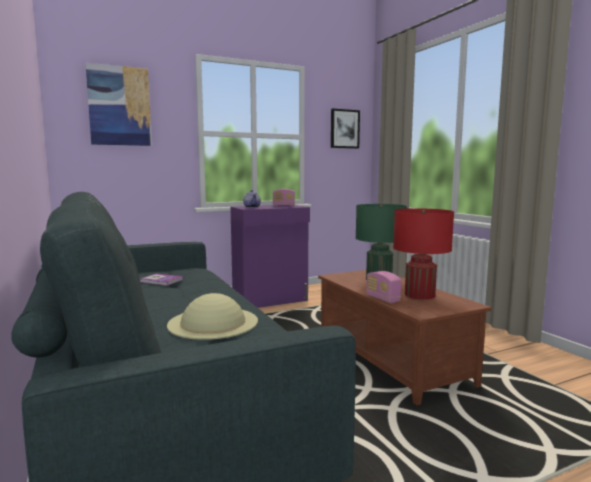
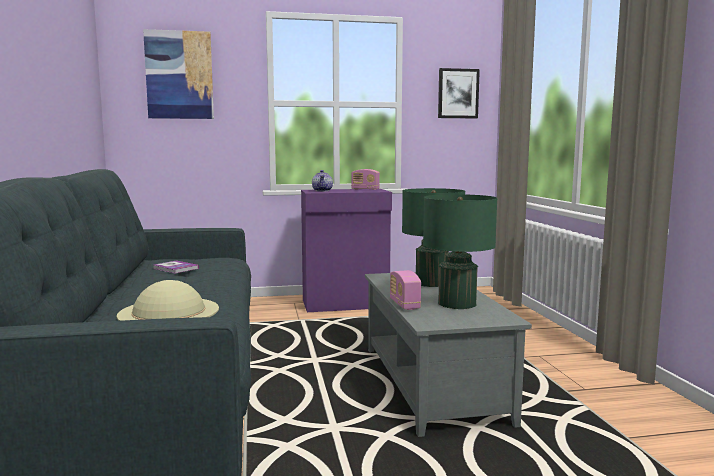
camera: 15 degrees right, 0 degrees up
(389, 360) = (430, 384): brown coffee table -> grey coffee table
(419, 295) = (457, 303): red table lamp -> green table lamp

